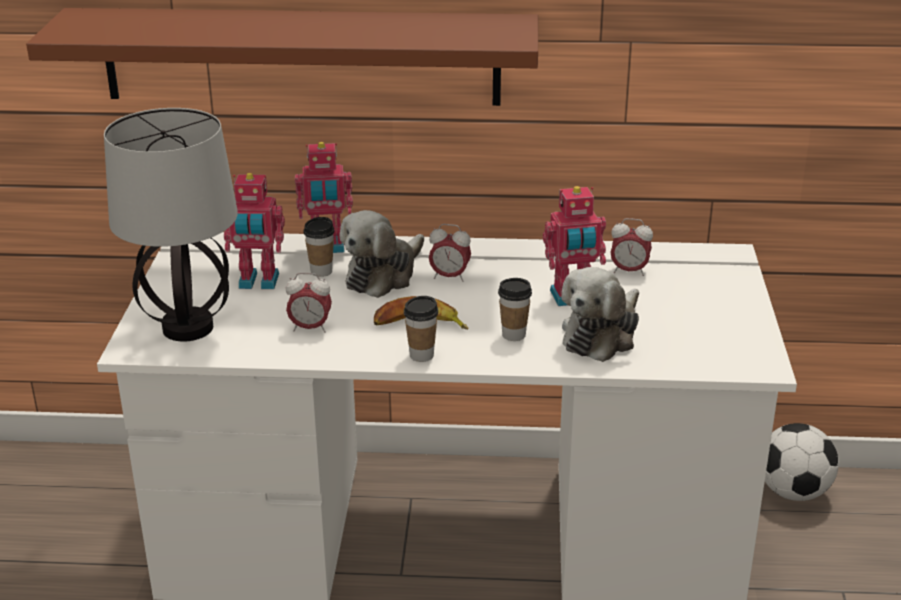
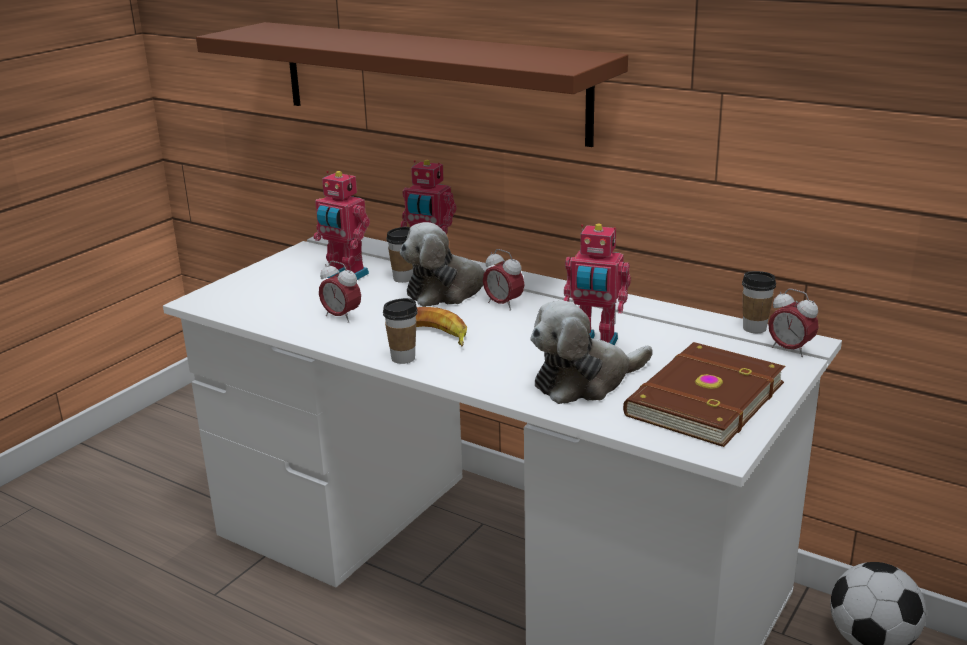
camera: 30 degrees right, 5 degrees down
(187, 327) = (253, 295): table lamp -> none
(513, 335) = (503, 362): cup -> cup (754, 328)
(629, 271) = (678, 335): alarm clock -> alarm clock (790, 350)
(705, 325) = (702, 399): none -> brown book

